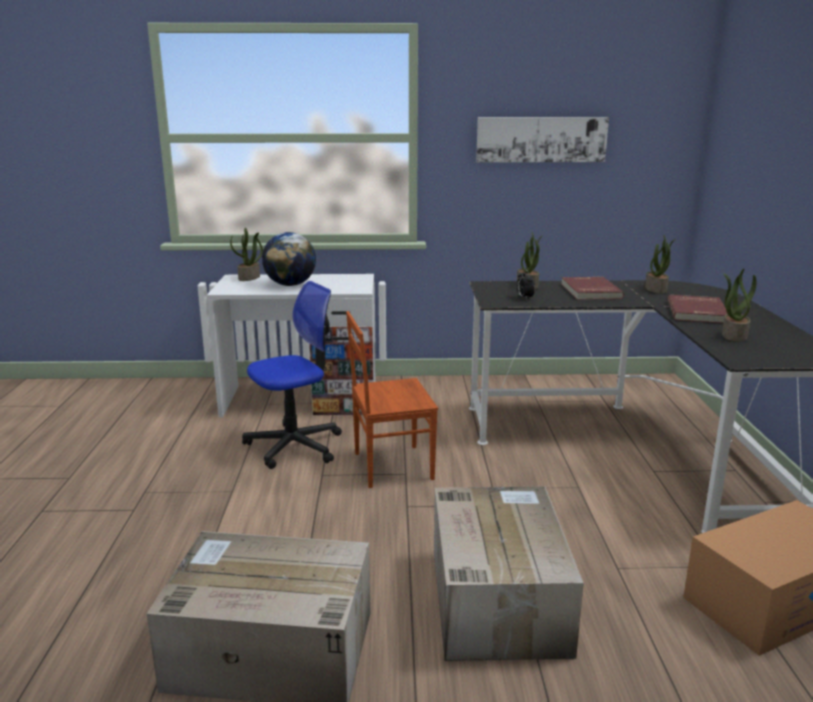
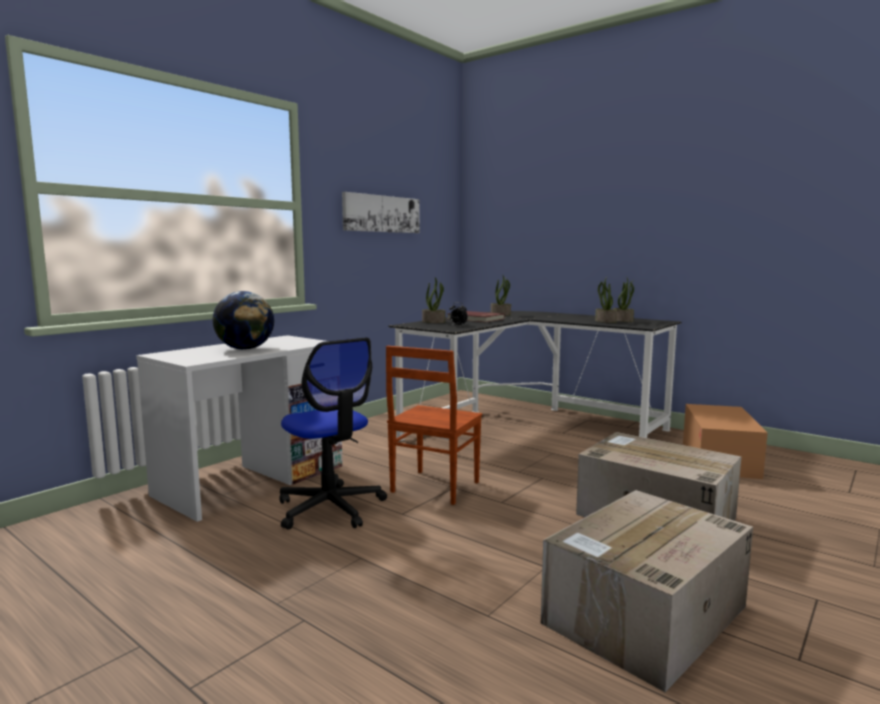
camera: 50 degrees left, 10 degrees down
(249, 278) = (179, 352): potted plant -> potted plant (623, 320)
(294, 446) = (330, 508): office chair -> office chair turned 135 degrees clockwise
(698, 312) = (556, 318): red book -> none

